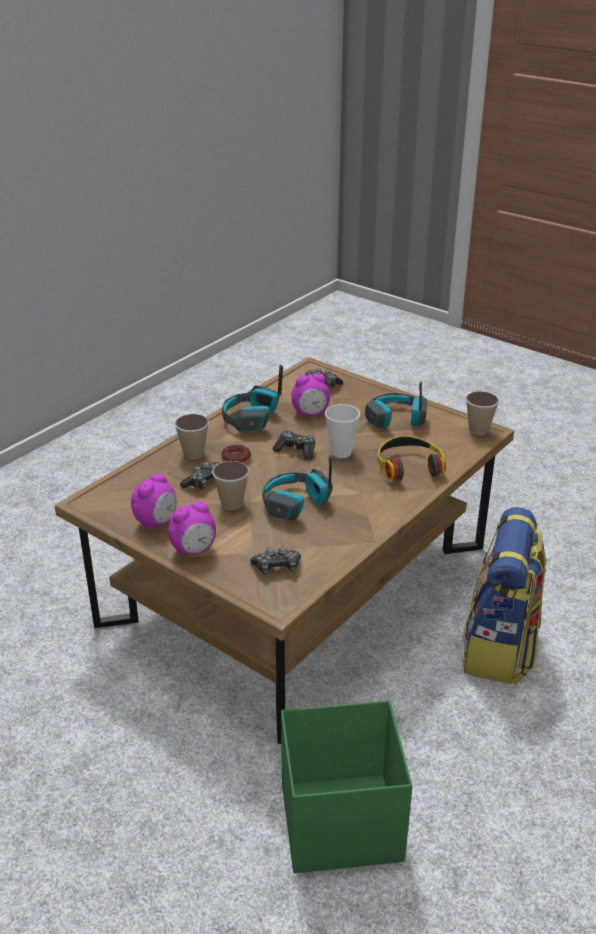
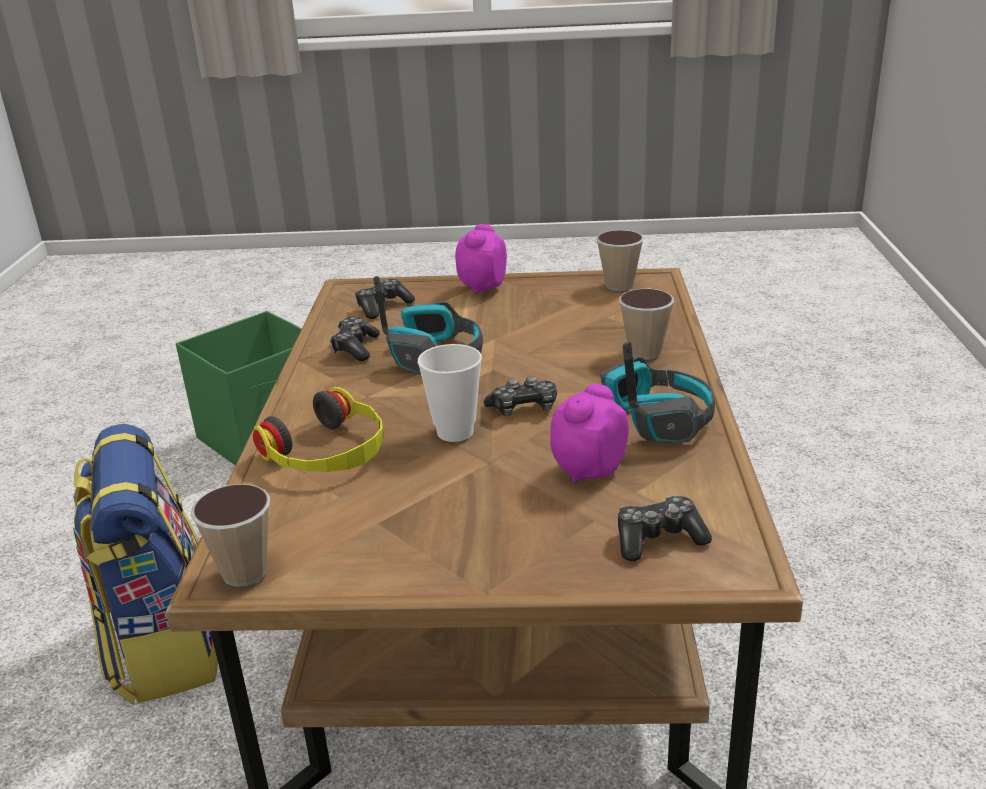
camera: 145 degrees right, 5 degrees down
(156, 522) = (557, 291): alarm clock -> none
(204, 482) = (575, 334): game controller -> game controller (355, 348)
(232, 503) = (509, 330): cup -> cup (619, 285)
(236, 459) = (584, 368): donut -> none
(395, 420) = (428, 527): headphones -> none

